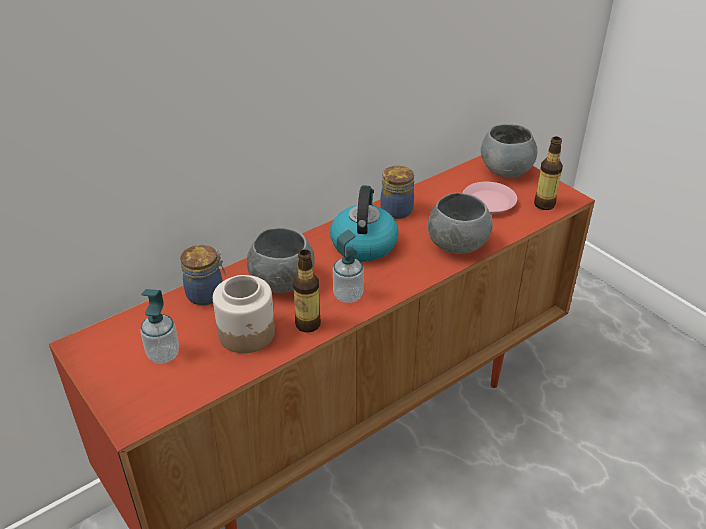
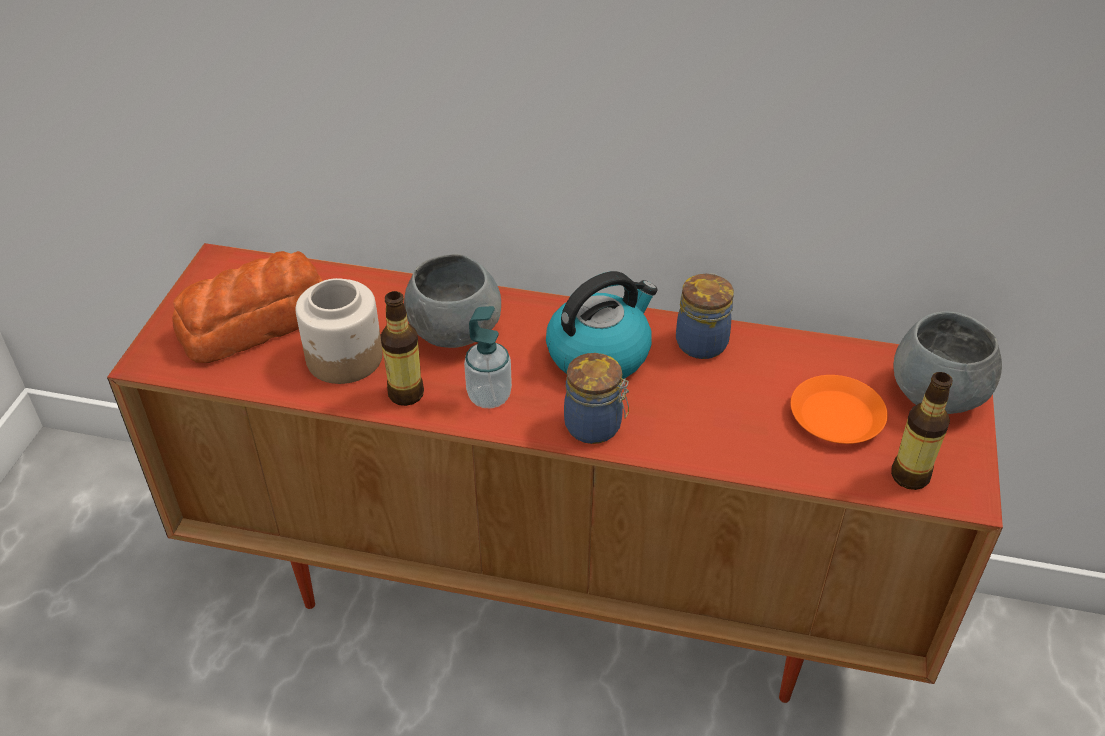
camera: 50 degrees right, 5 degrees up
(163, 354) = (257, 321): soap dispenser -> bread
(207, 294) = (375, 292): jar -> jar (595, 427)
(456, 245) = (699, 436): grey bowl -> none
(489, 202) = (837, 416): pink plate -> orange plate

